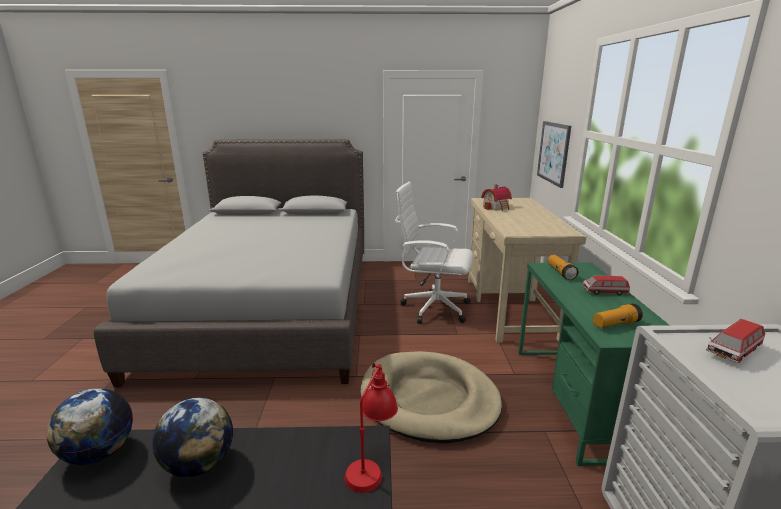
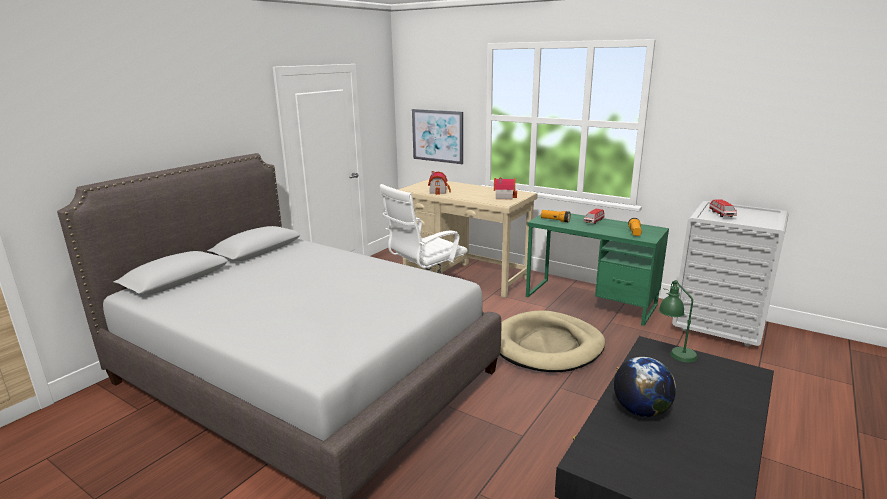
camera: 55 degrees left, 0 degrees up
(99, 453) = (599, 458): globe -> none
(371, 465) = (674, 350): red table lamp -> green table lamp
(535, 228) = (503, 196): none -> toy house

